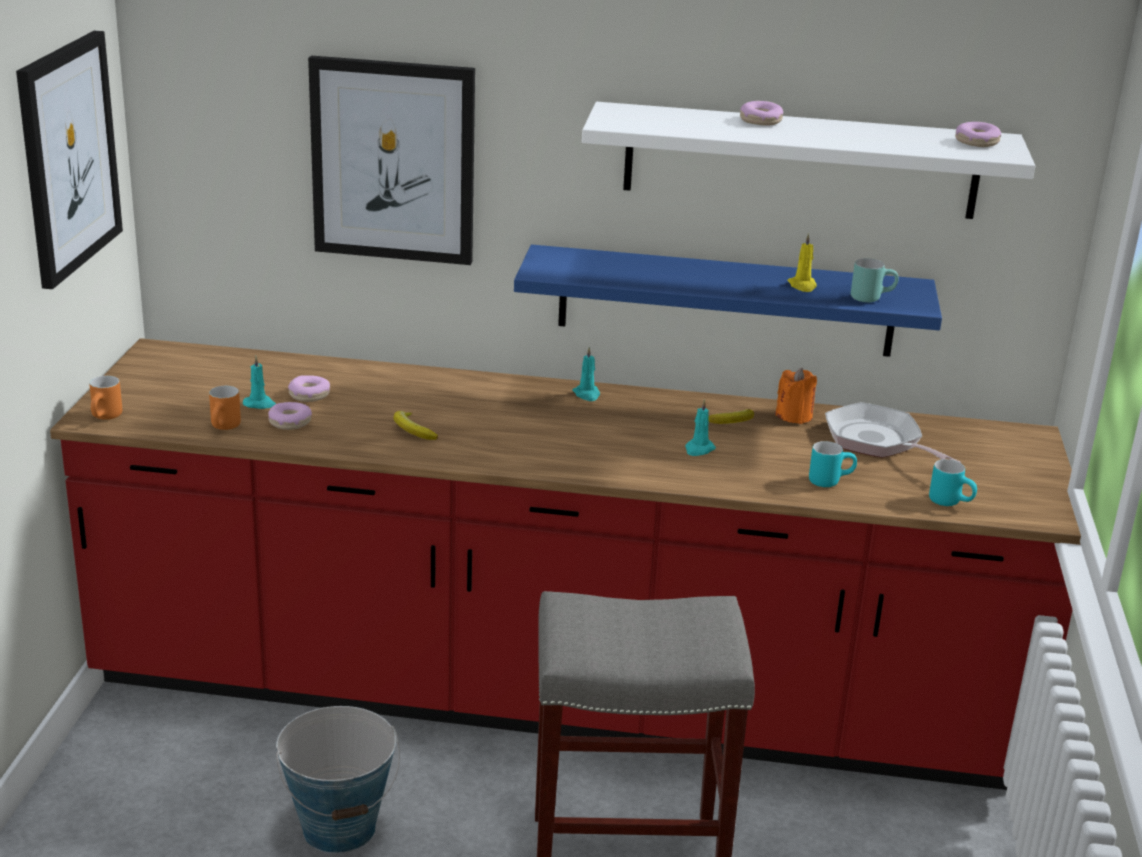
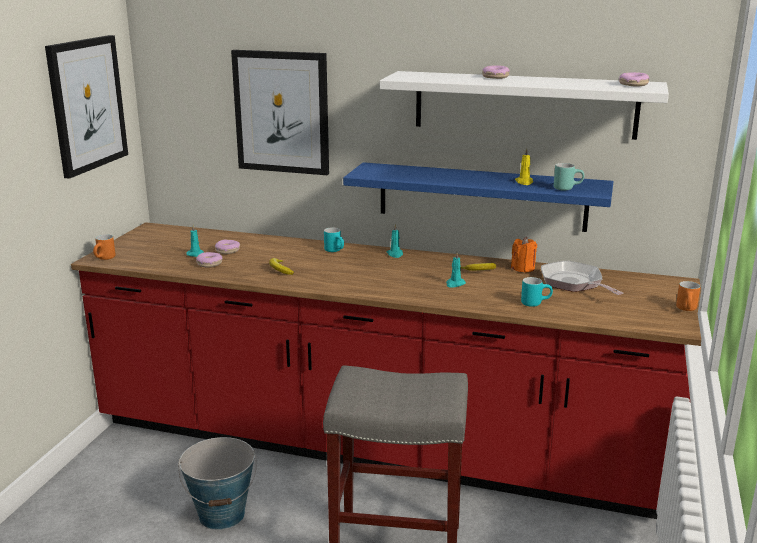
camera: 10 degrees right, 5 degrees down
(225, 428) = (170, 265): orange mug -> orange mug (688, 310)
(951, 502) = (614, 317): turquoise mug -> turquoise mug (336, 251)

